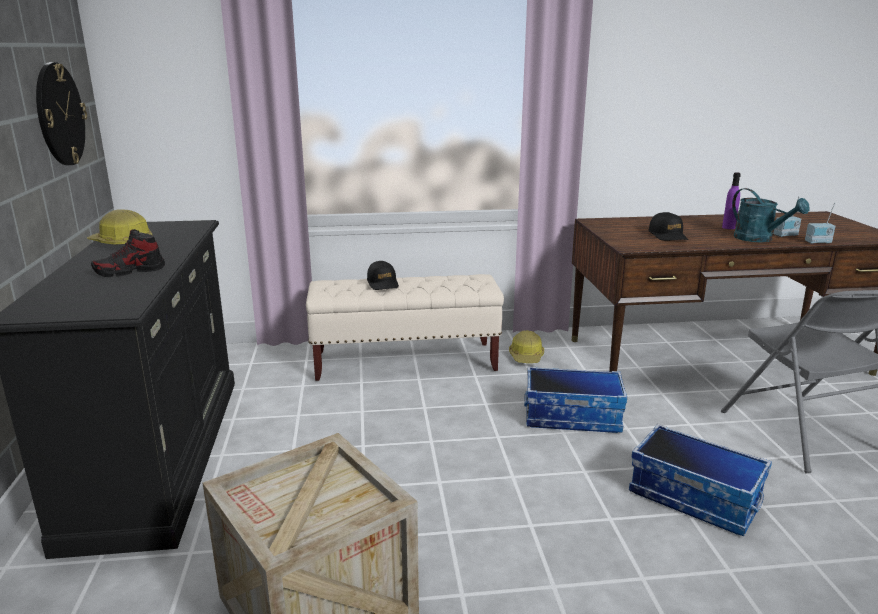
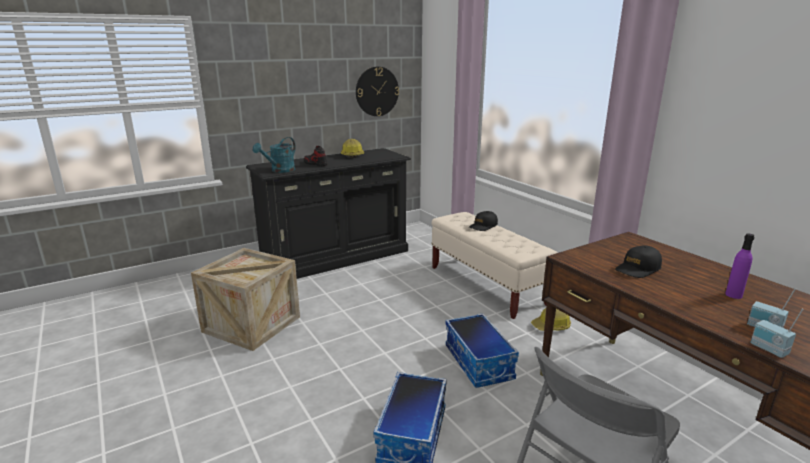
camera: 65 degrees right, 0 degrees up
(759, 239) = (711, 313): turquoise watering can -> turquoise watering can (280, 170)

